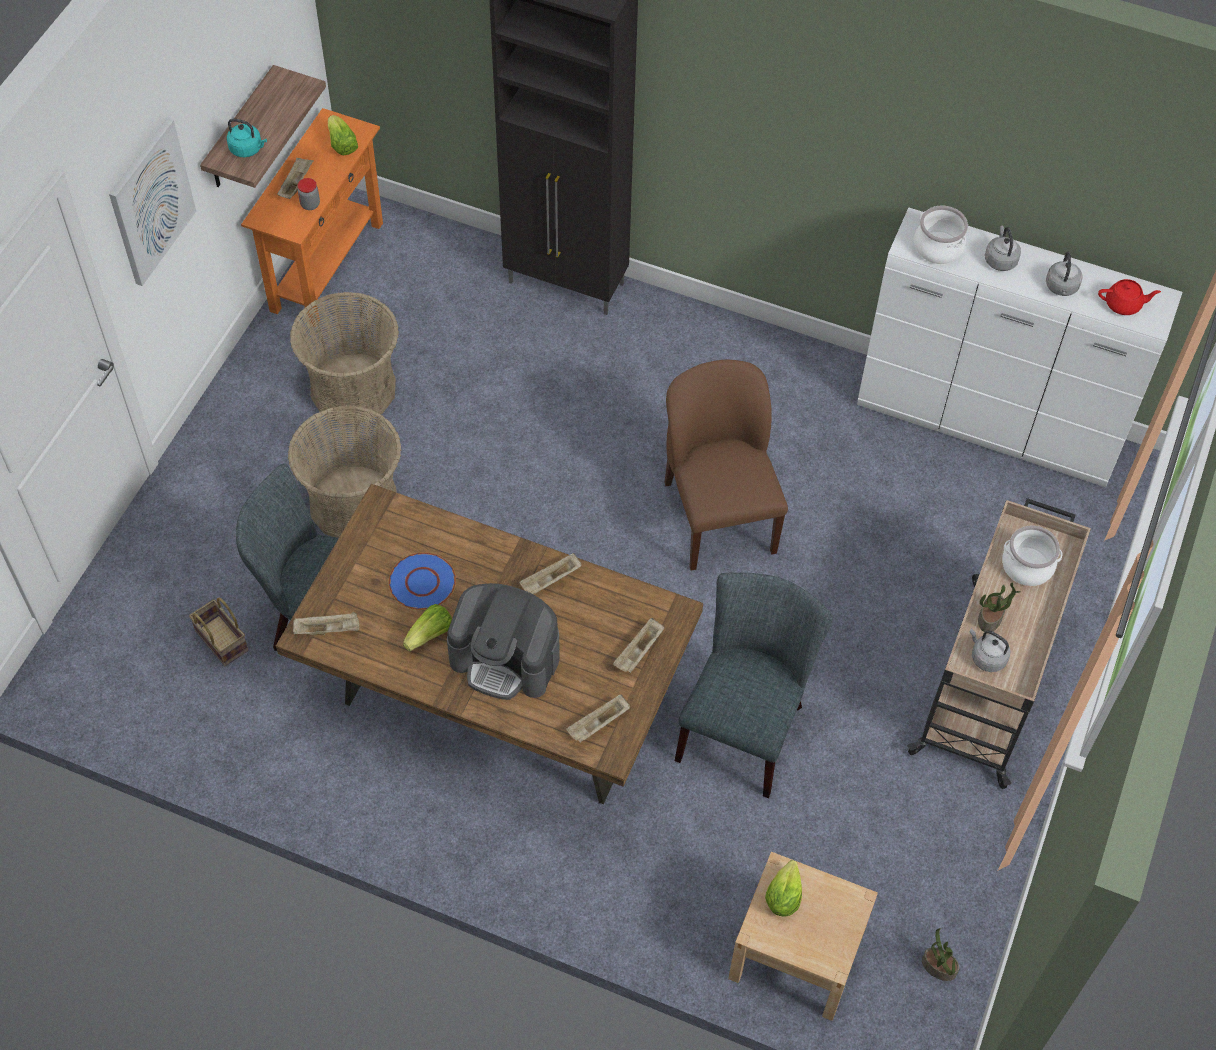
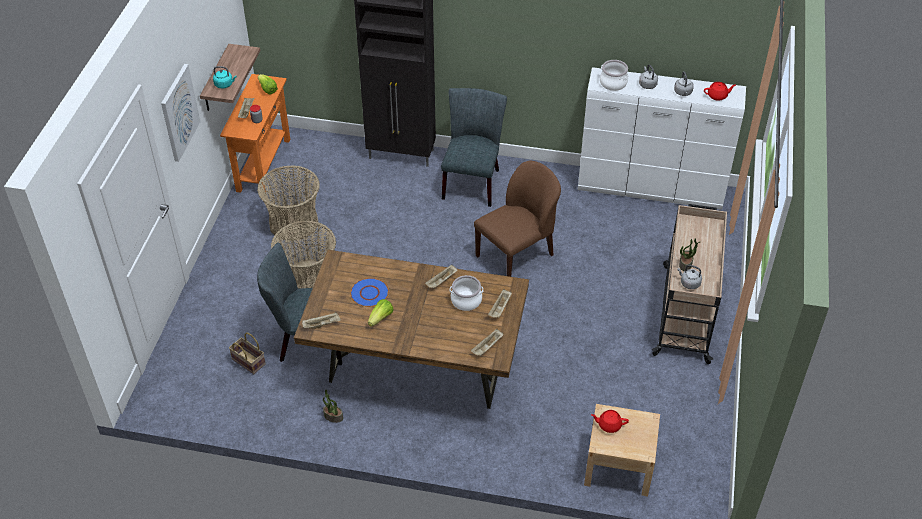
camera: 10 degrees left, 10 degrees down
(506, 658) = (426, 323): coffee machine -> none
(718, 515) = (516, 255): brown chair -> brown chair turned 75 degrees clockwise
(744, 726) = (558, 356): grey chair -> grey chair (472, 181)
(783, 897) = (609, 425): lettuce -> red teapot
(938, 967) = (698, 459): potted plant -> potted plant (333, 417)
(1027, 565) = (698, 236): cooking pot -> cooking pot (466, 300)

